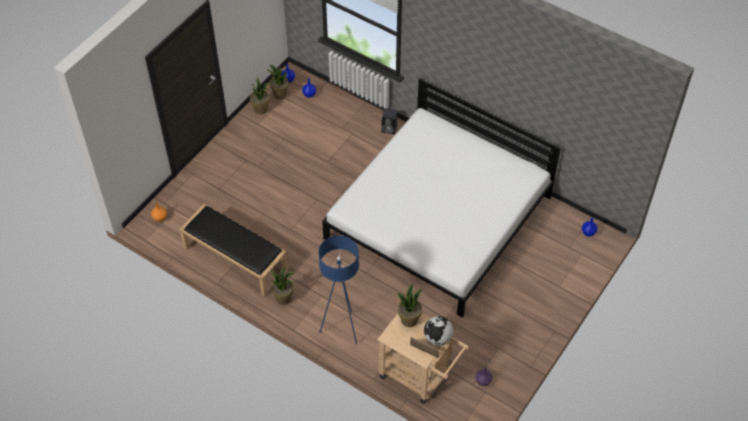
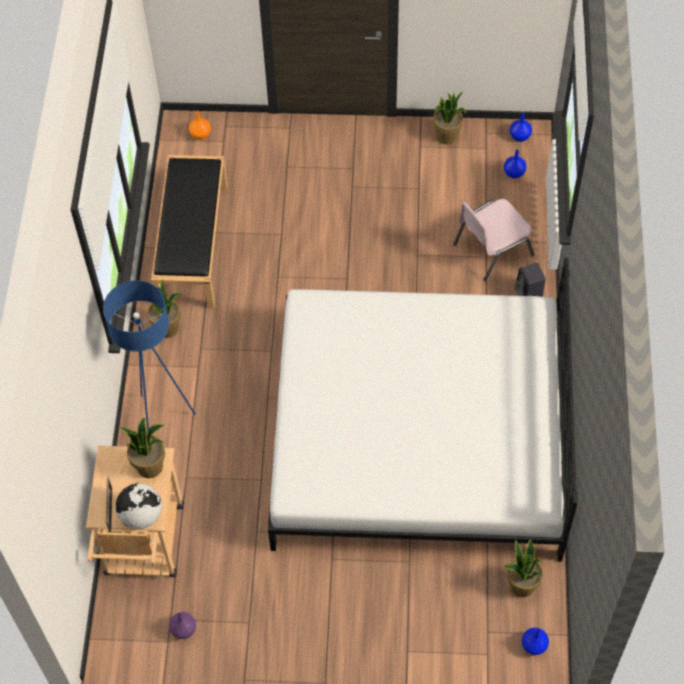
camera: 60 degrees right, 5 degrees up
(279, 94) = (487, 142): potted plant -> potted plant (521, 585)
(349, 129) = (491, 249): none -> pink chair

